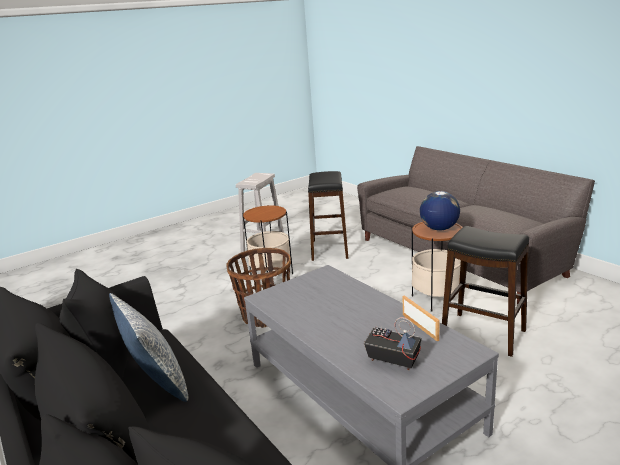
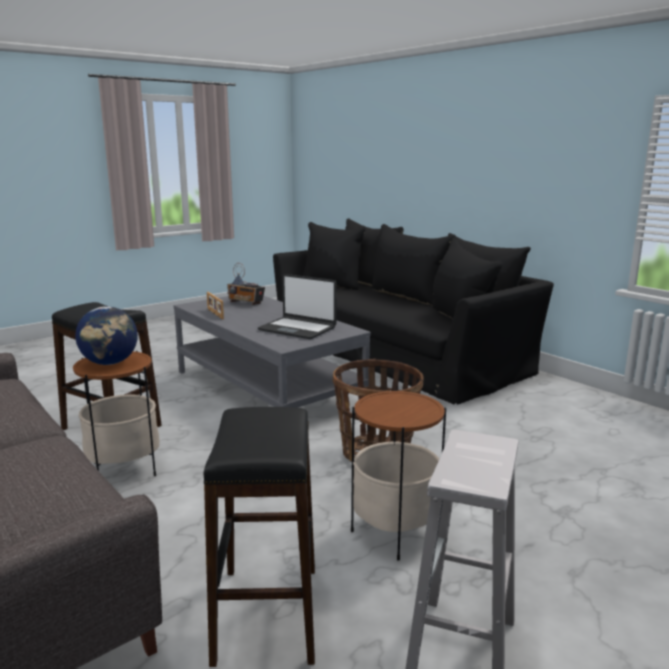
camera: 175 degrees right, 5 degrees down
(156, 381) = (410, 311): pillow -> none
(315, 298) = (297, 329): none -> laptop

